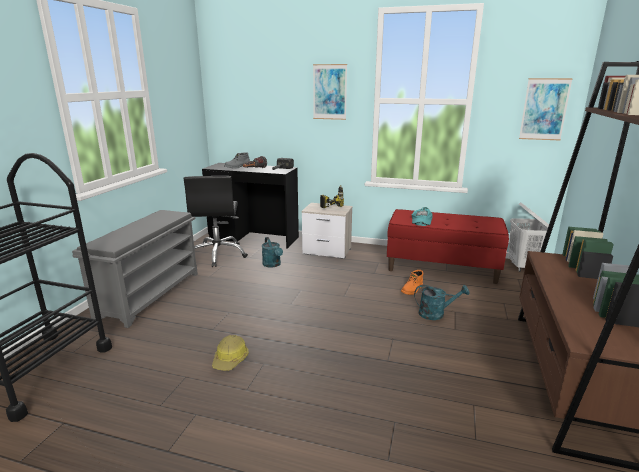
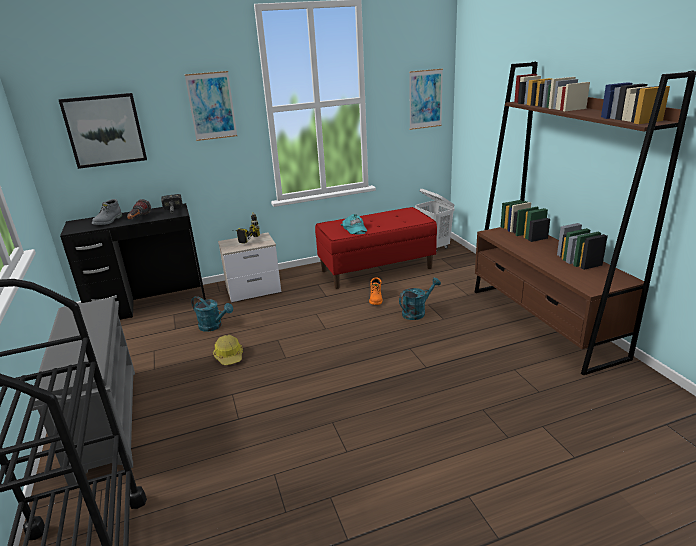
camera: 35 degrees left, 5 degrees up
(218, 255) = (129, 340): black office chair -> none
(231, 359) = (297, 435): hard hat -> hard hat (229, 356)
(252, 101) = (105, 130): none -> picture

